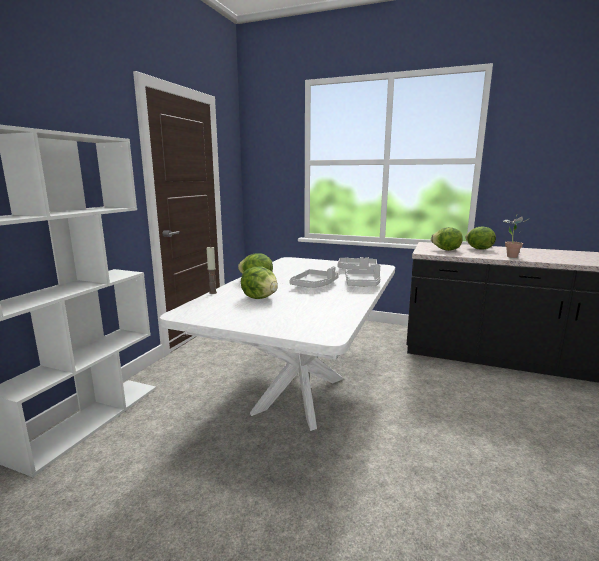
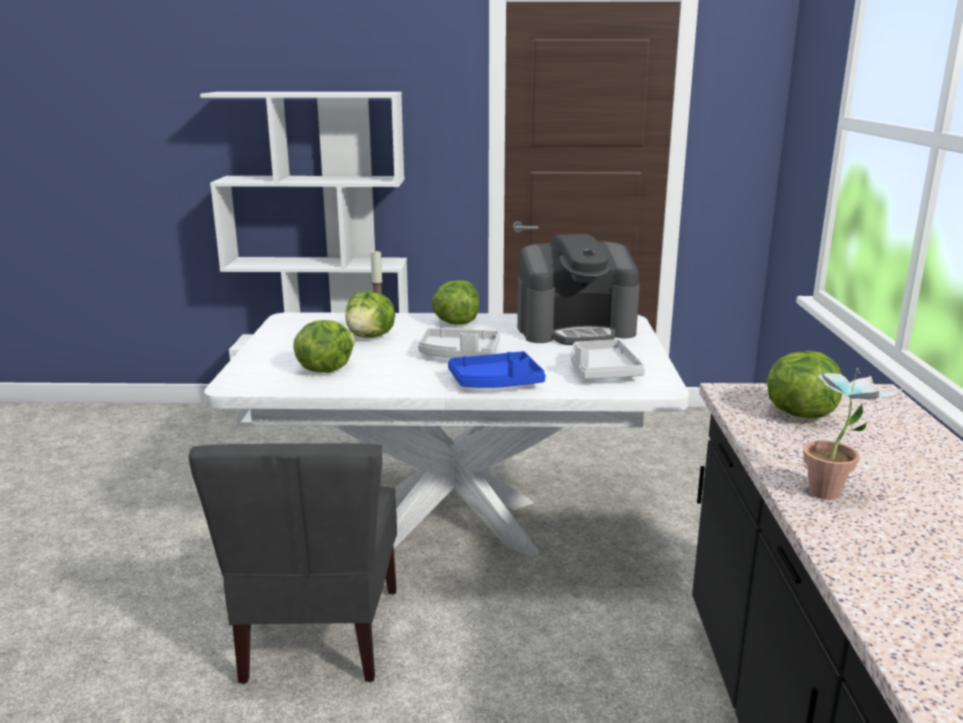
camera: 70 degrees right, 5 degrees up
(295, 266) = (576, 329): none -> coffee machine
(362, 284) = (496, 383): grey tray -> blue tray
(395, 460) = (319, 635): none -> grey chair
(478, 249) = (890, 452): lettuce -> lettuce (325, 369)

